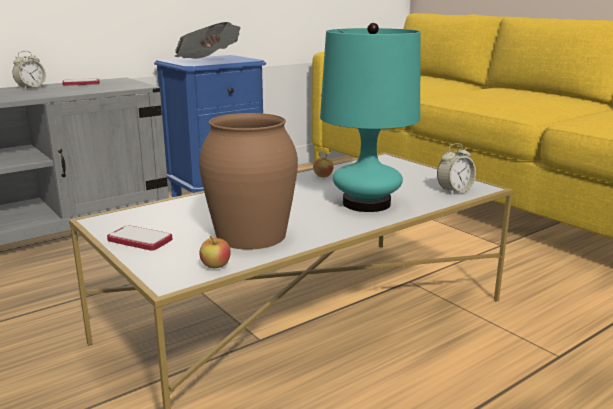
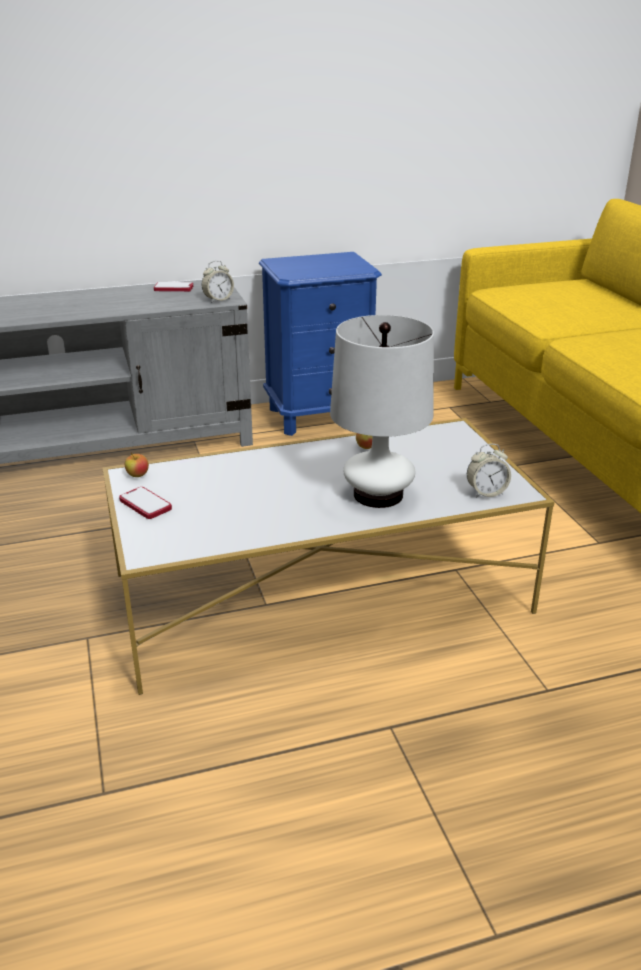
camera: 20 degrees right, 10 degrees up
(31, 88) = (122, 293): alarm clock -> alarm clock (218, 300)
(208, 61) = (312, 269): newspaper -> none
(216, 266) = (187, 547): apple -> apple (137, 475)
(250, 235) = (240, 516): brown vase -> none
(366, 203) = (378, 495): turquoise table lamp -> white table lamp

